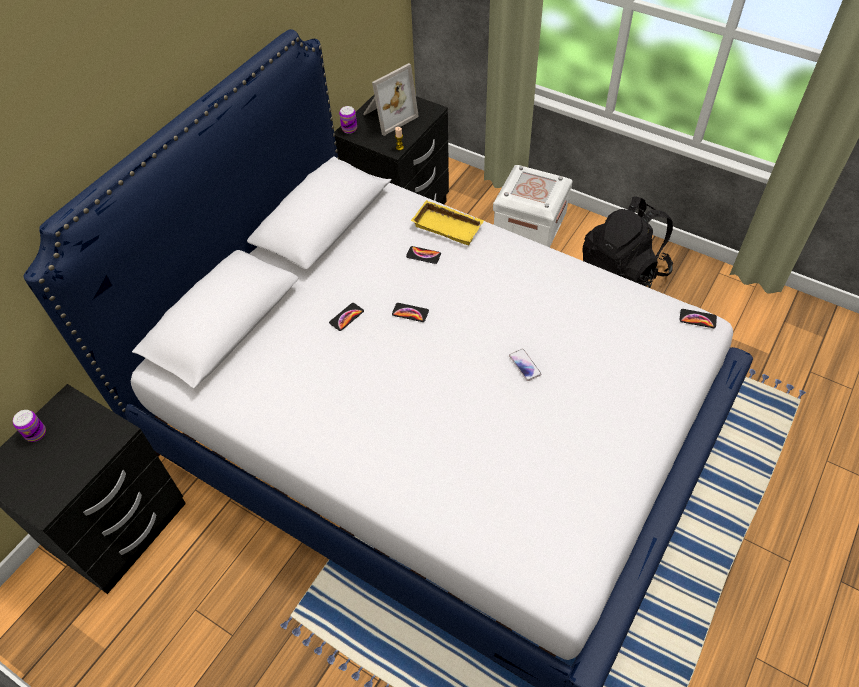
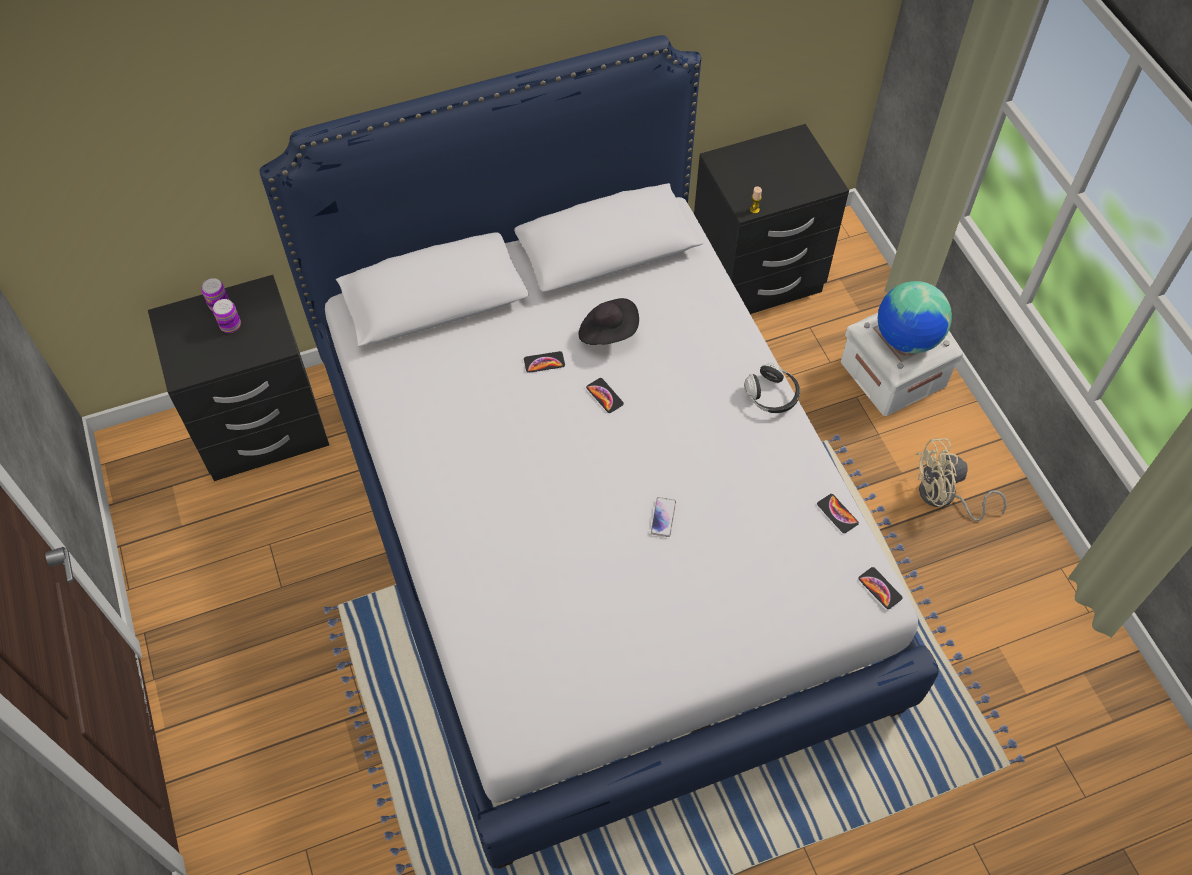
camera: 35 degrees right, 5 degrees up
(349, 129) = (722, 158): can -> can (230, 325)
(374, 271) = (608, 332): none -> black hat
(388, 116) = (775, 165): picture frame -> none
(423, 255) = (669, 345): phone -> phone (837, 514)
(449, 226) = (723, 329): yellow tray -> none
(519, 247) = (771, 395): none -> headphones
(535, 189) = (906, 339): none -> globe
(622, 274) = (944, 497): black backpack -> beige fan

